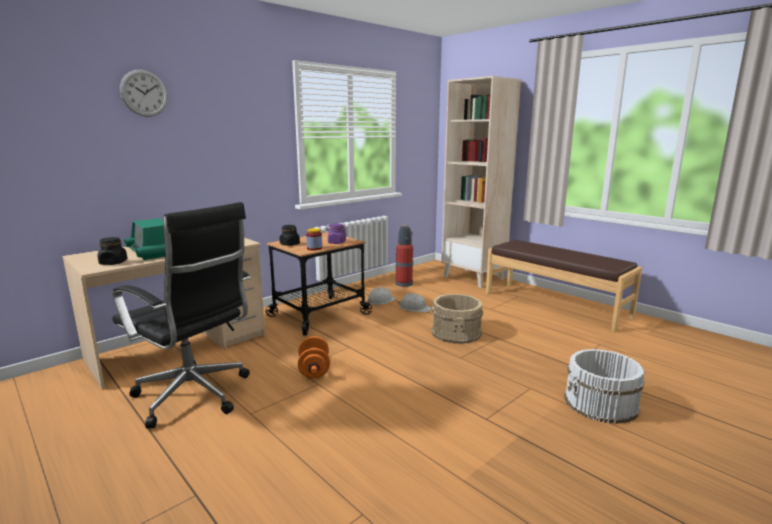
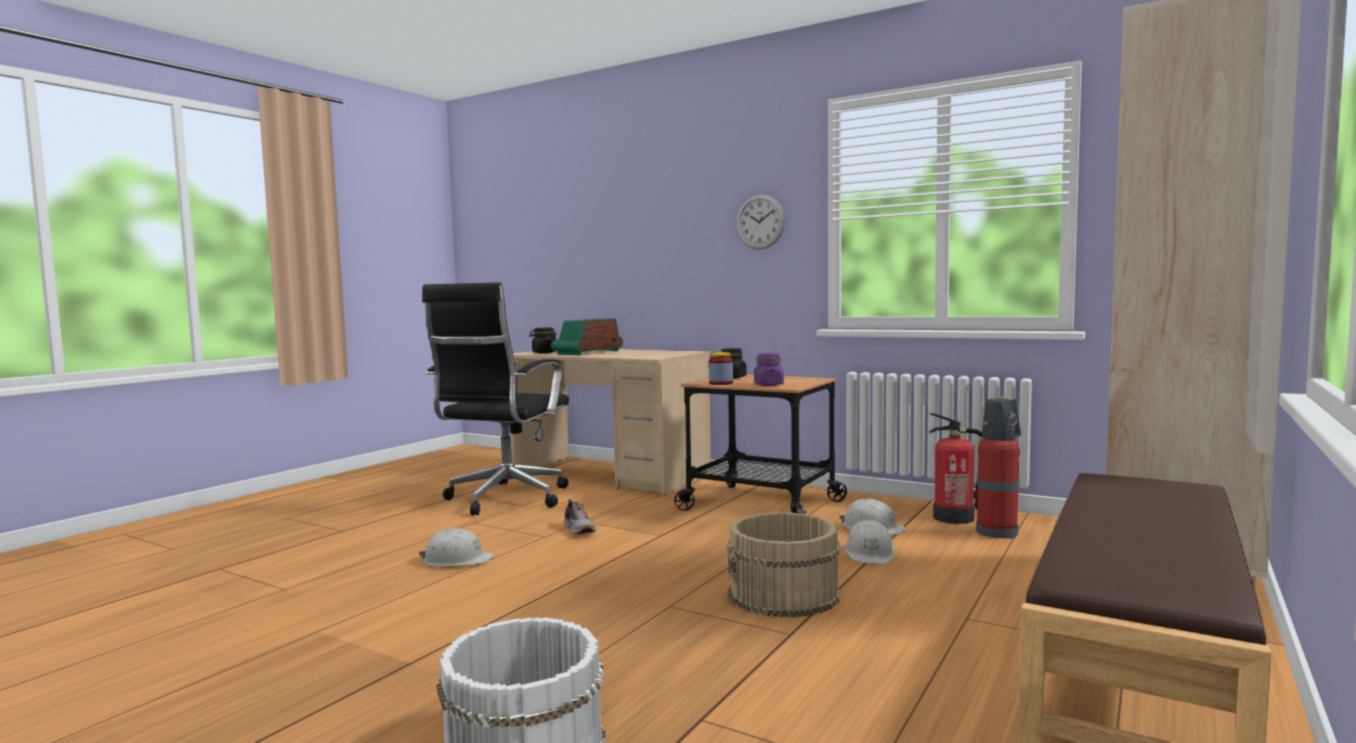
camera: 75 degrees right, 10 degrees down
(144, 93) = (641, 182): wall clock -> wall clock (760, 222)
(314, 370) = (579, 529): orange dumbbell -> shoe
(345, 421) = (457, 560): none -> white hard hat
(379, 285) = (954, 518): none -> fire extinguisher

